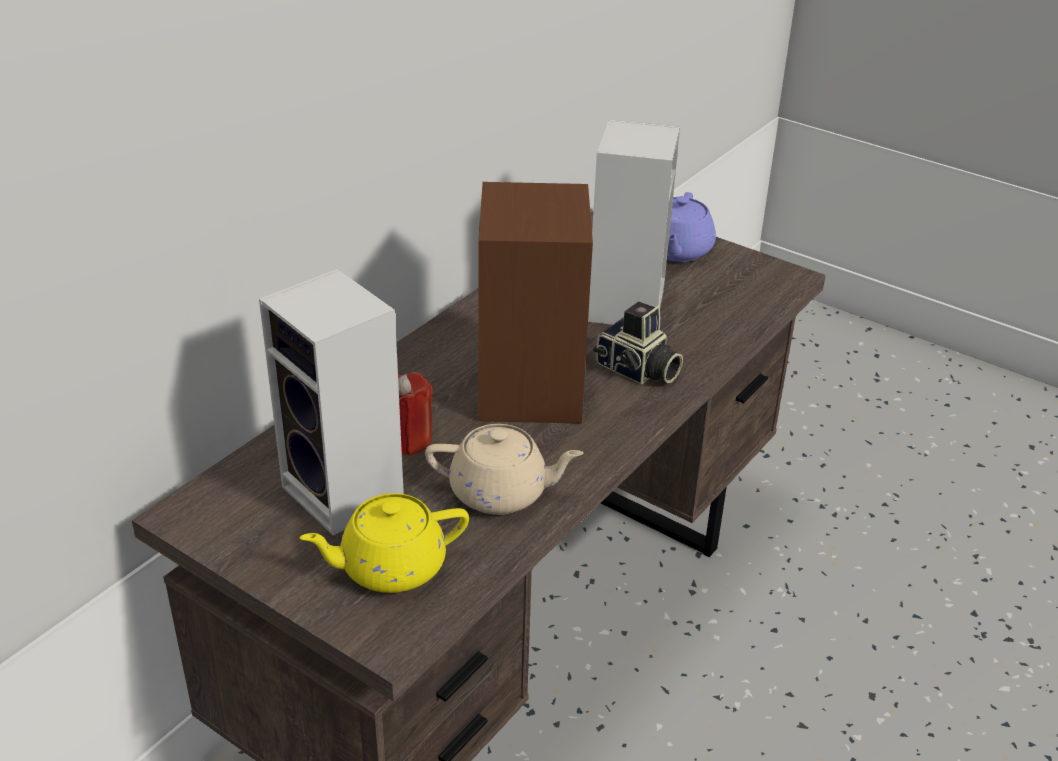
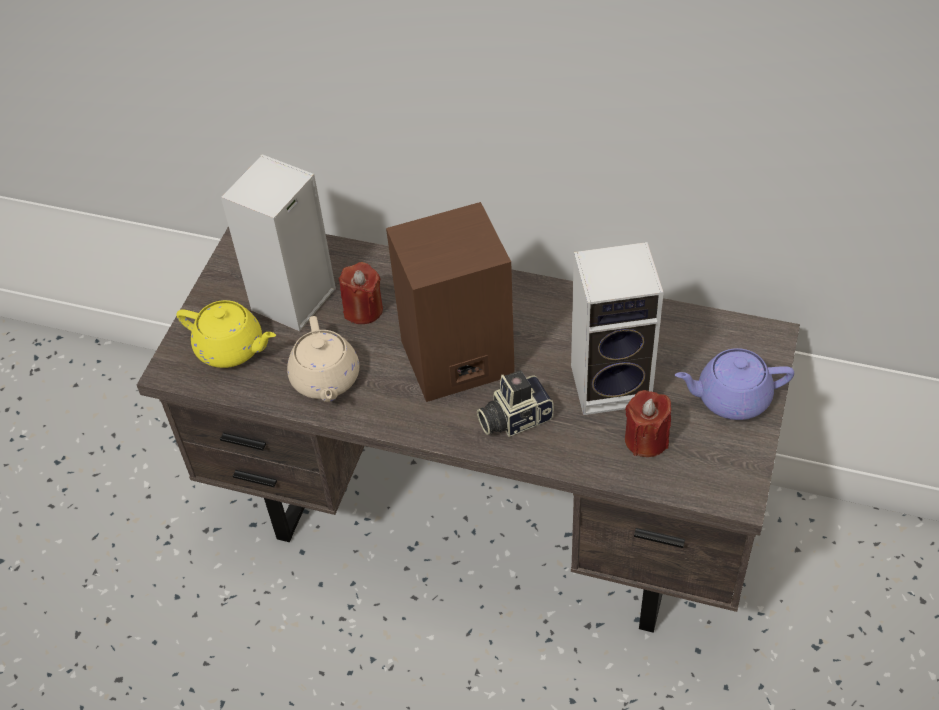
camera: 75 degrees right, 15 degrees up
(390, 567) = (231, 348): yellow teapot -> yellow teapot turned 150 degrees clockwise
(637, 371) = (514, 418): camera -> camera turned 45 degrees clockwise
(704, 304) = (646, 439): none -> red candle

